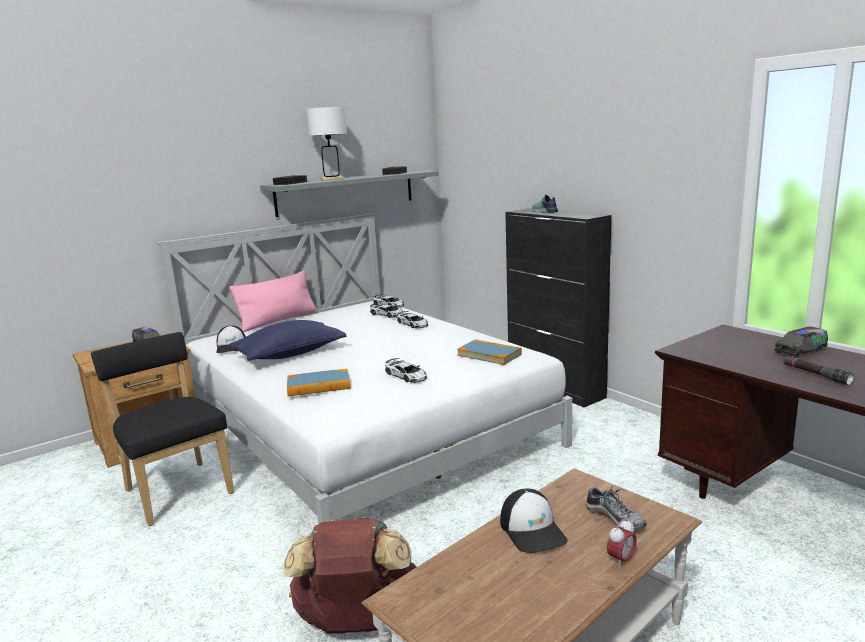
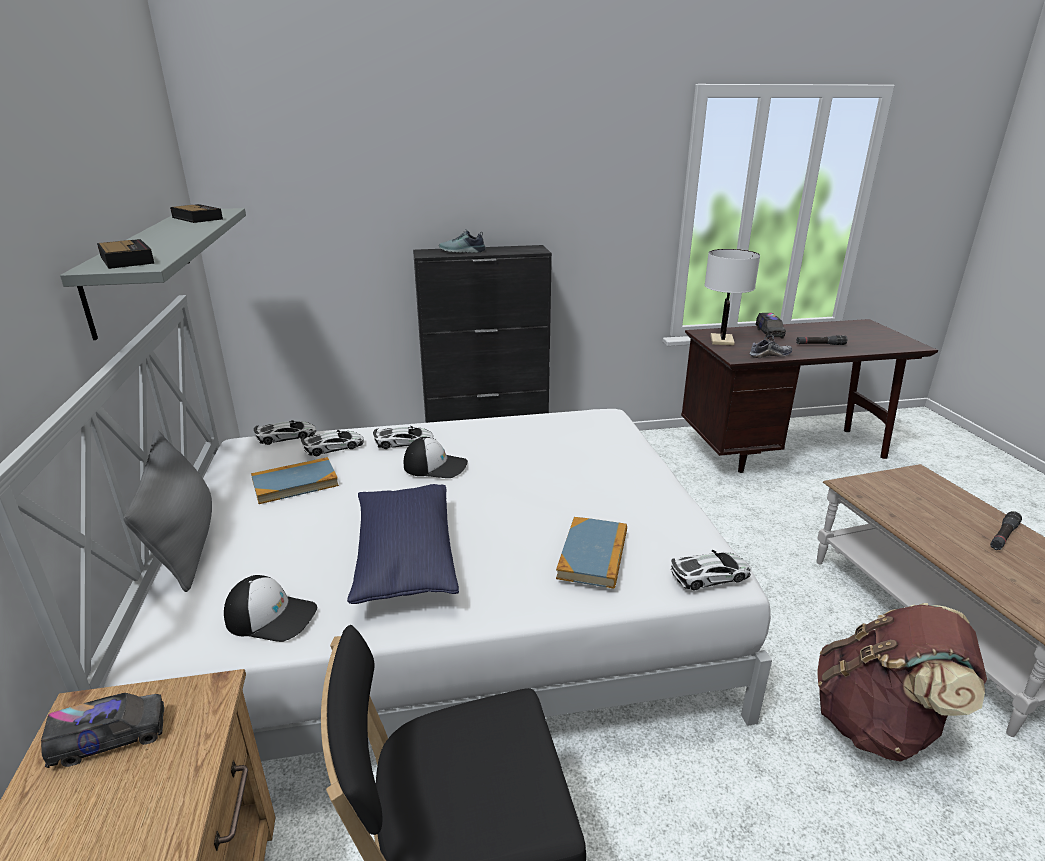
camera: 65 degrees left, 10 degrees up
(278, 321) = (184, 541): pink pillow -> grey pillow
(332, 179) = (155, 241): white table lamp -> white table lamp (722, 340)
(406, 375) = (601, 490): toy car -> toy car (710, 575)
(489, 355) = (582, 431): book -> book (295, 483)
(533, 530) = (935, 529): cap -> cap (436, 466)
(564, 574) = (1003, 536): none -> black flashlight
(615, 518) = (918, 491): shoe -> shoe (769, 355)
(621, 560) = (980, 508): alarm clock -> none

